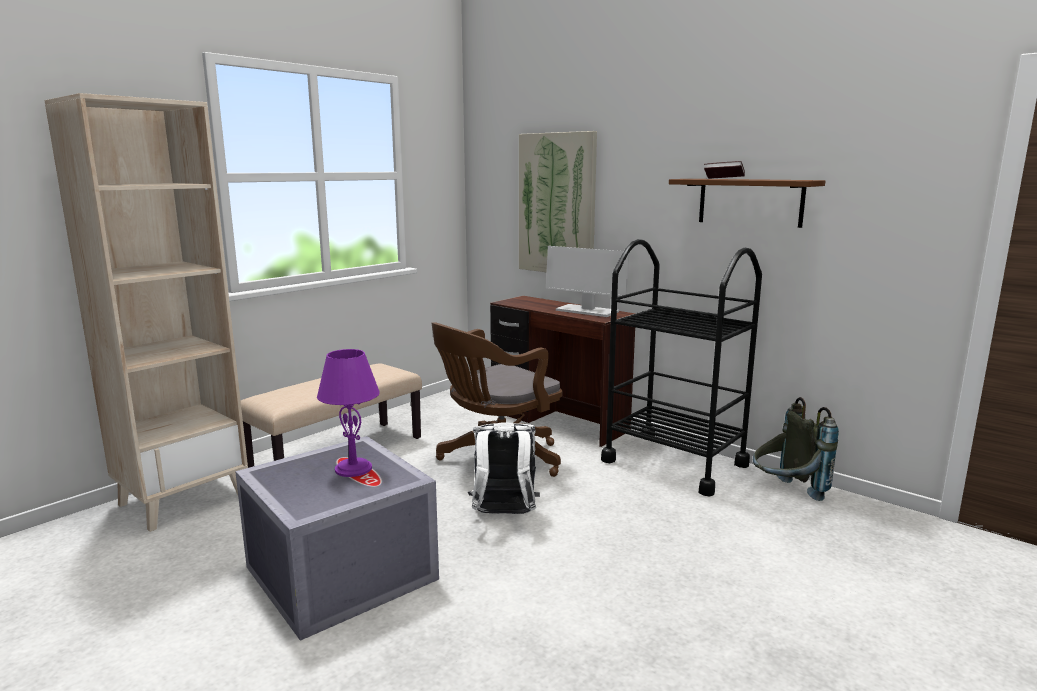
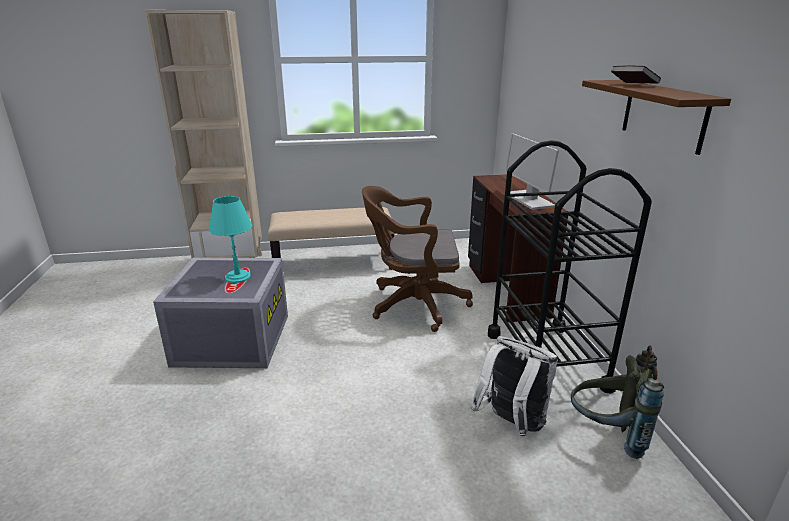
camera: 40 degrees right, 10 degrees up
(354, 468) = (238, 277): purple table lamp -> turquoise table lamp
(504, 515) = (360, 345): white backpack -> white backpack (511, 424)
(557, 204) = (542, 93): picture -> none

